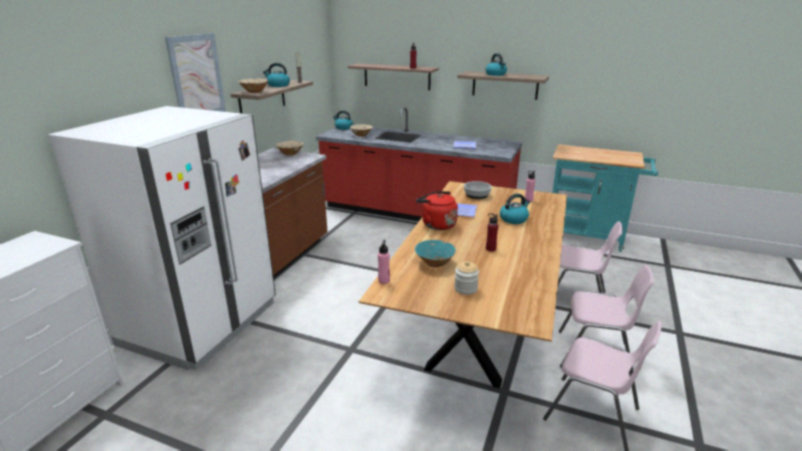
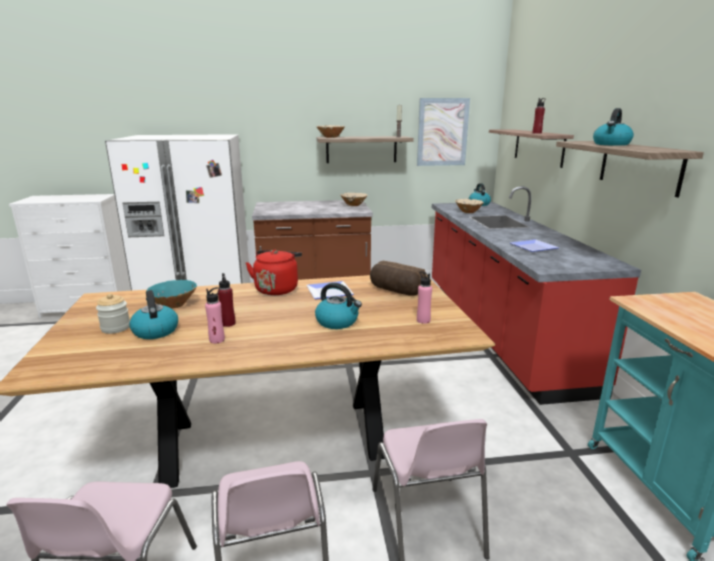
camera: 60 degrees right, 5 degrees down
(197, 77) = (277, 116): picture -> picture (442, 132)
(278, 85) = (372, 137): kettle -> kettle (155, 331)
(384, 280) = (126, 293): pink bottle -> pink bottle (217, 340)
(476, 195) = (395, 290): bowl -> bread

